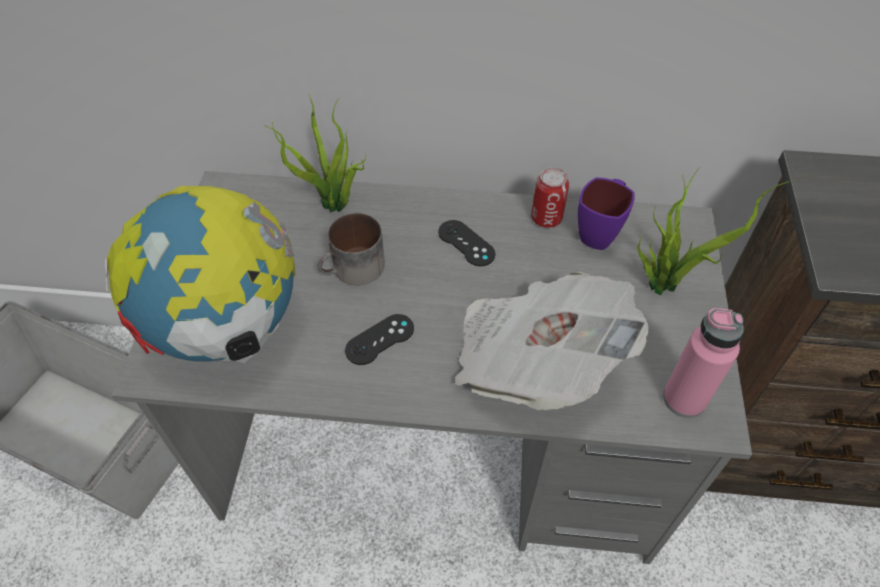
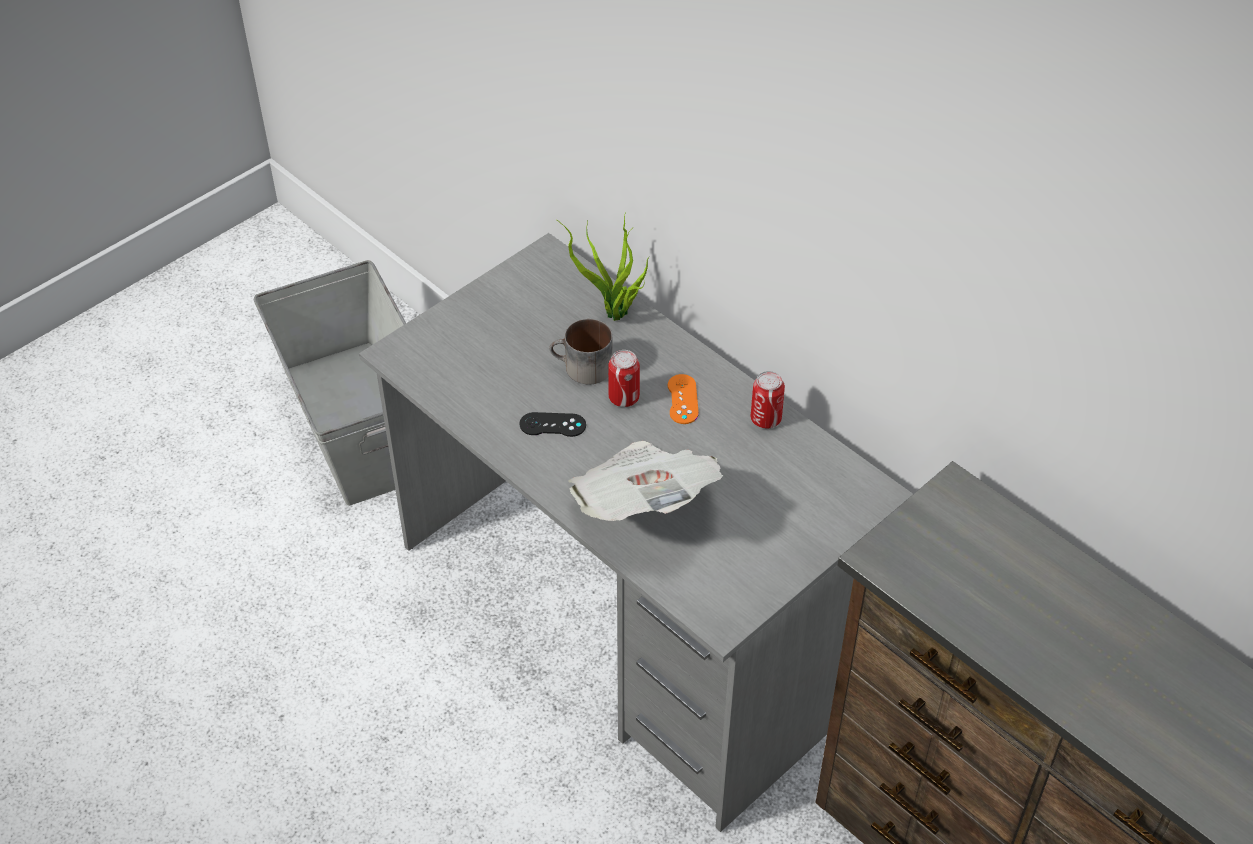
camera: 40 degrees right, 5 degrees down
(227, 327) = (463, 354): globe -> none
(416, 273) = (624, 397): none -> can
(466, 243) = (682, 399): black game controller -> orange game controller
(600, 232) = (796, 454): purple mug -> none
(665, 282) = (802, 519): potted plant -> none
(684, 399) = (718, 595): pink bottle -> none

